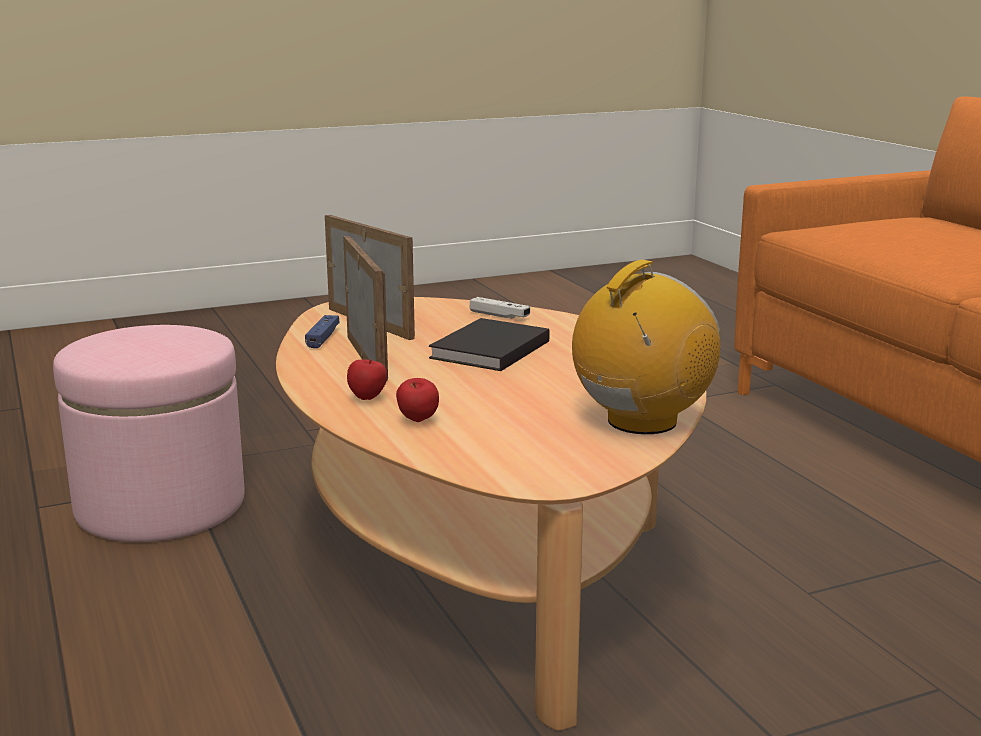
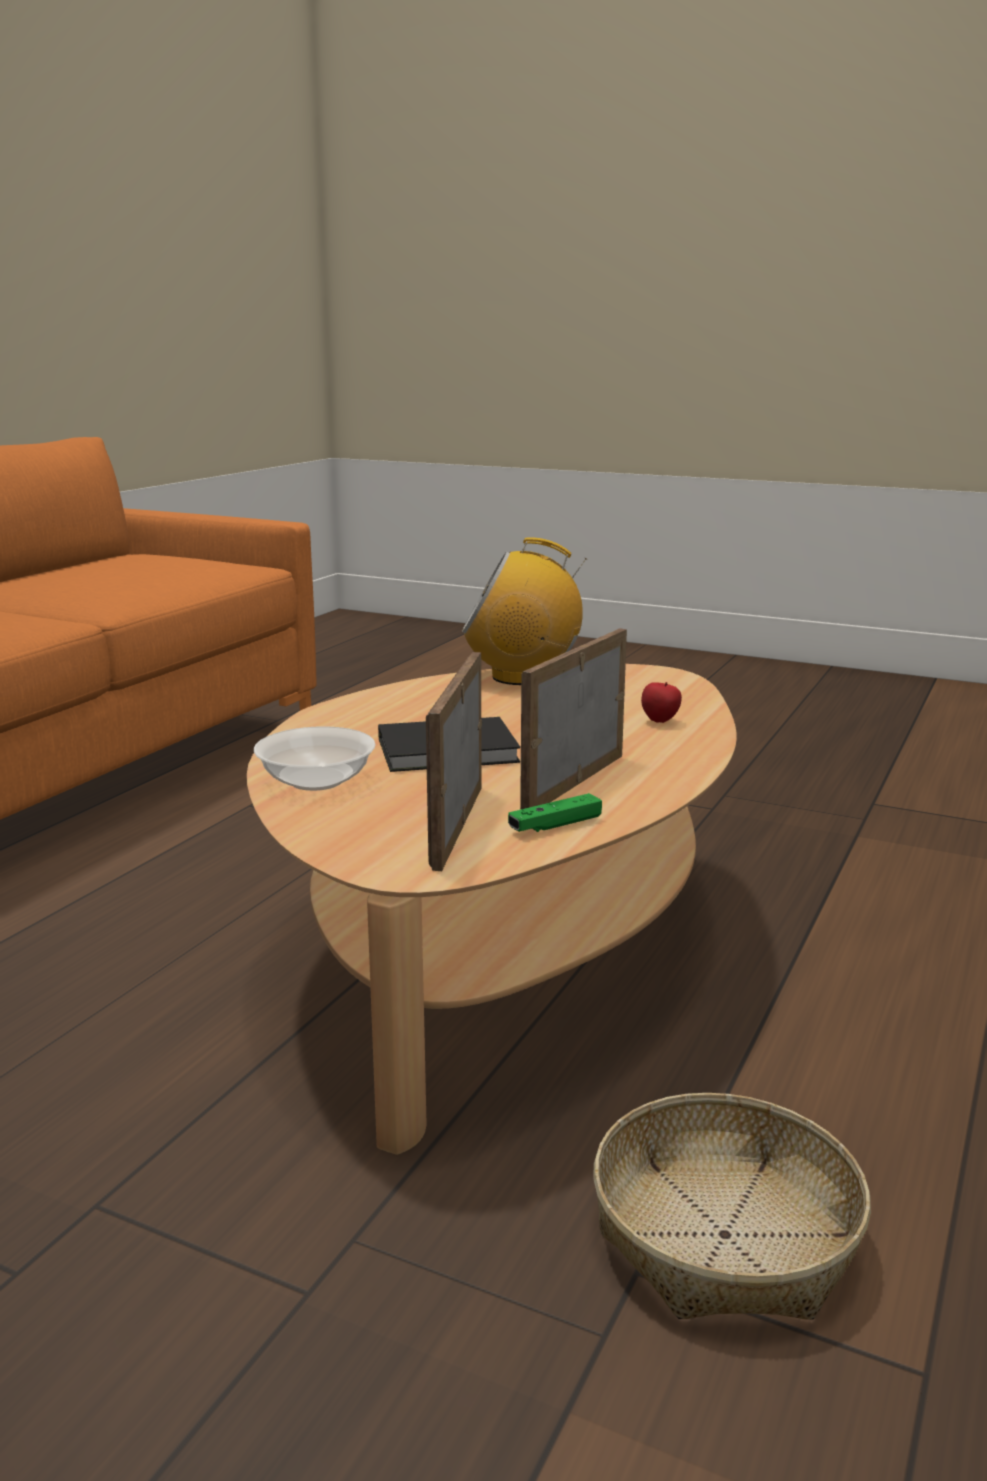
camera: 130 degrees left, 0 degrees up
(160, 505) = (724, 1236): pink ottoman -> basket
(323, 338) = (555, 825): blue game controller -> green game controller
(368, 398) = (658, 748): apple -> none
(499, 315) = (317, 781): white game controller -> bowl

